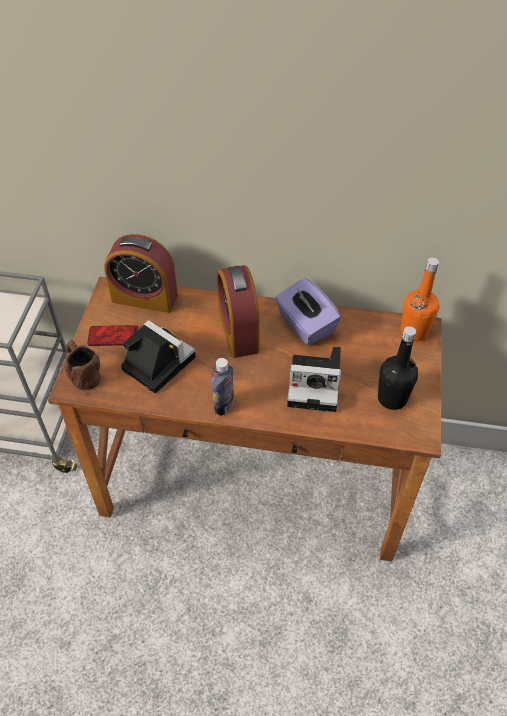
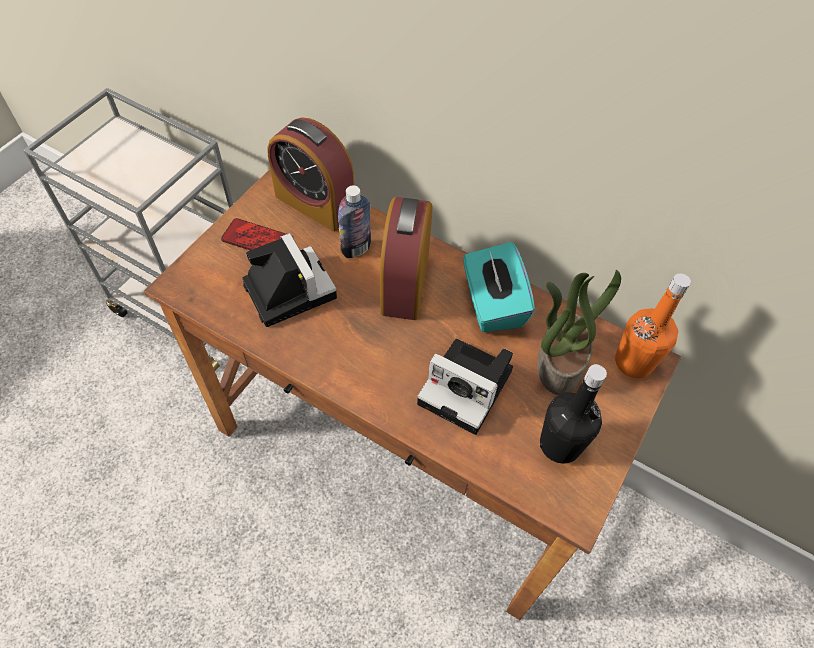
camera: 20 degrees right, 5 degrees up
(82, 373) = (197, 272): brown mug -> none
(224, 405) = (339, 373): bottle -> bottle (356, 249)
(305, 325) = (492, 304): purple tissue box -> turquoise tissue box
(367, 347) = (559, 361): none -> potted plant

